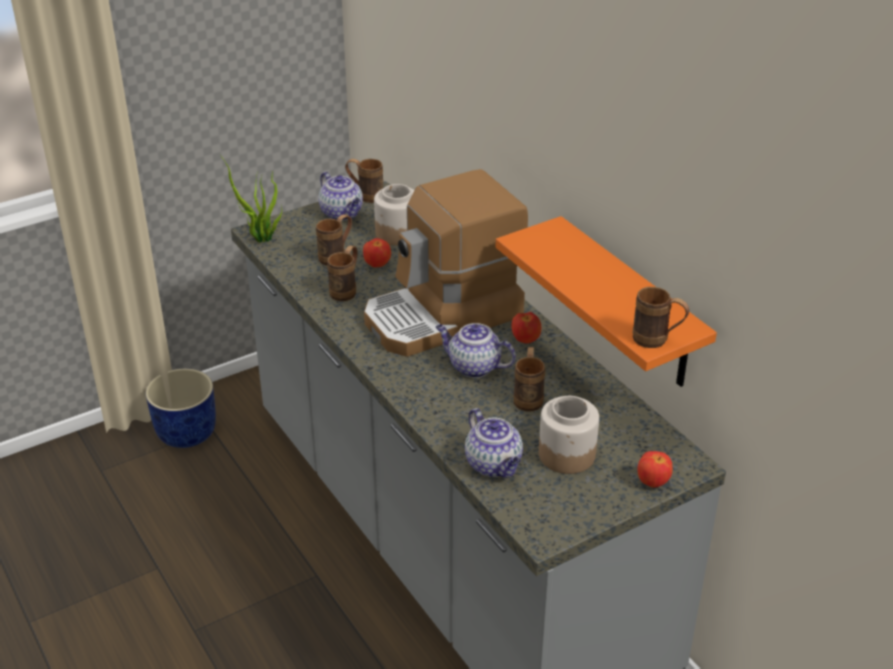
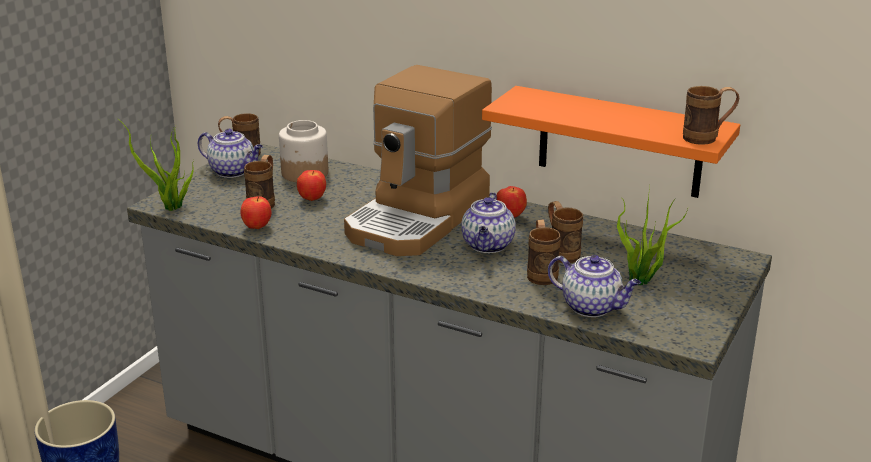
camera: 30 degrees left, 10 degrees down
(346, 290) = (303, 223): brown mug -> brown mug (541, 273)
(473, 367) = (488, 246): teapot -> teapot turned 75 degrees counterclockwise
(567, 454) = (642, 281): jar -> potted plant
(653, 483) = (731, 279): apple -> apple (257, 227)

